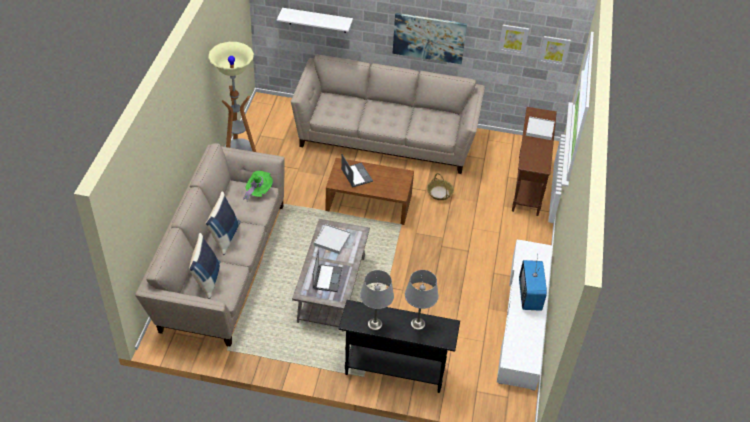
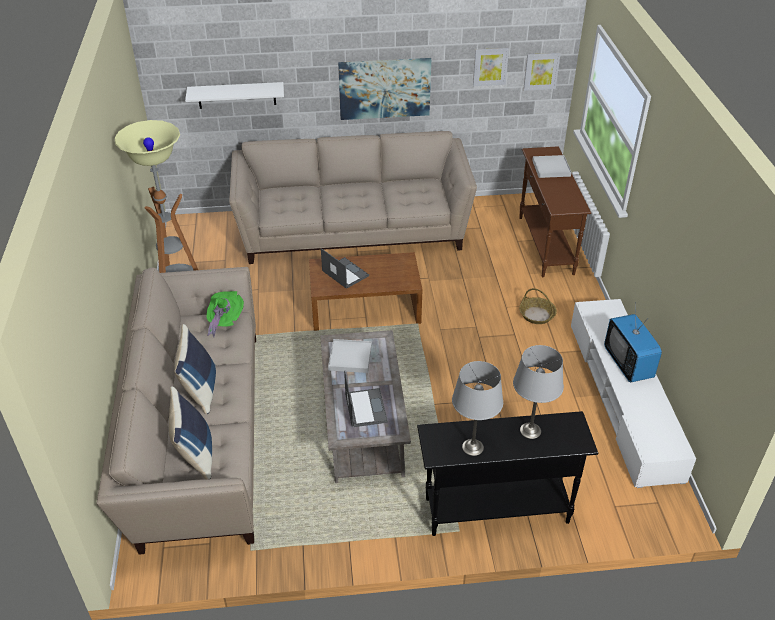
camera: 15 degrees left, 5 degrees down
(440, 193) = (447, 277): basket -> basket (537, 315)

